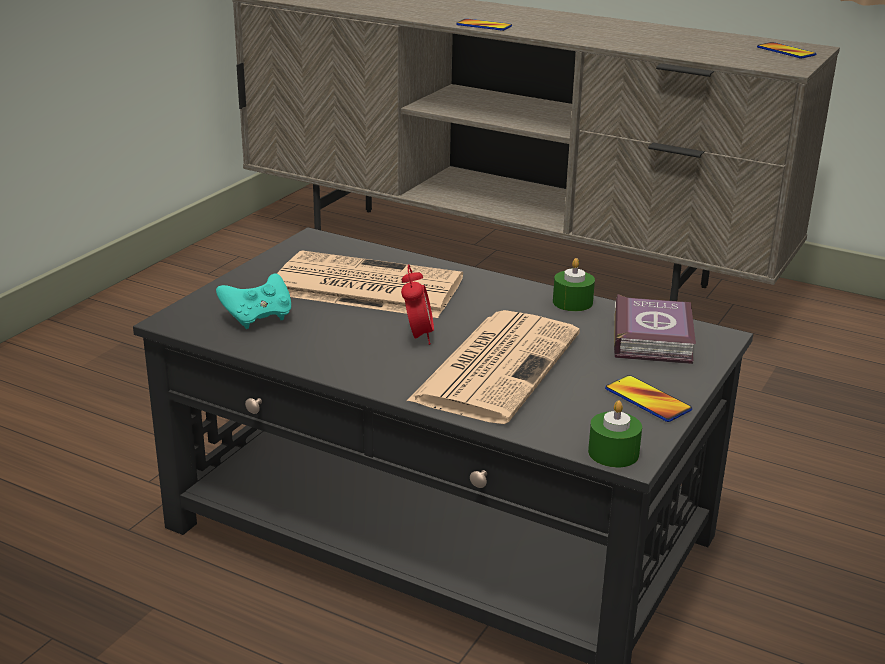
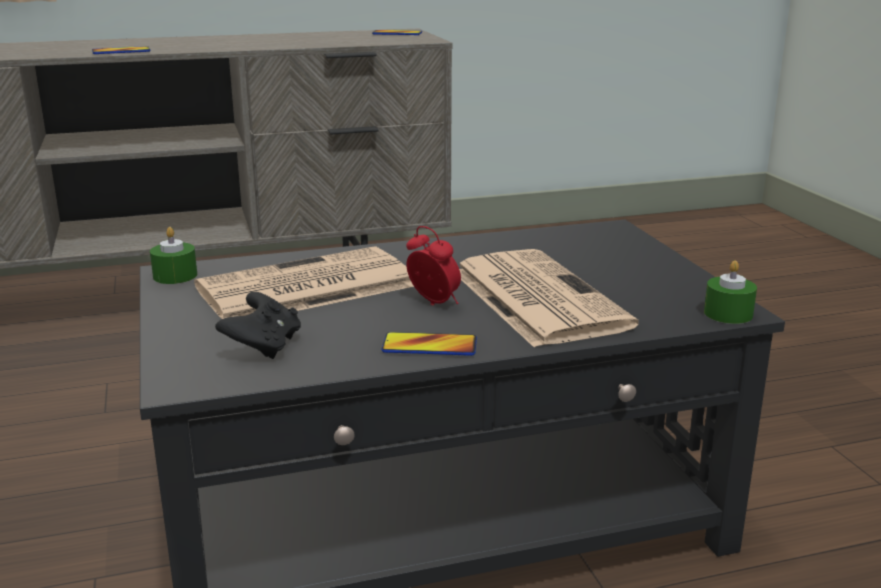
camera: 45 degrees left, 5 degrees down
(258, 318) = (263, 346): turquoise game controller -> black game controller
(572, 302) = (484, 241): green candle -> green candle (175, 276)
(647, 400) = (668, 276): phone -> phone (429, 346)
(654, 337) = (583, 241): book -> none

